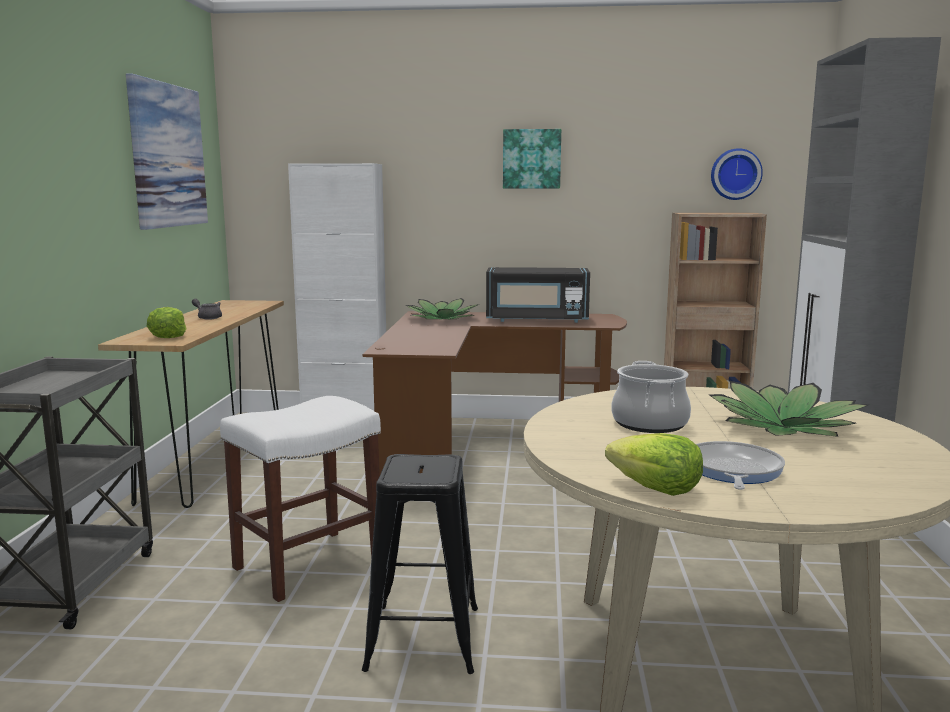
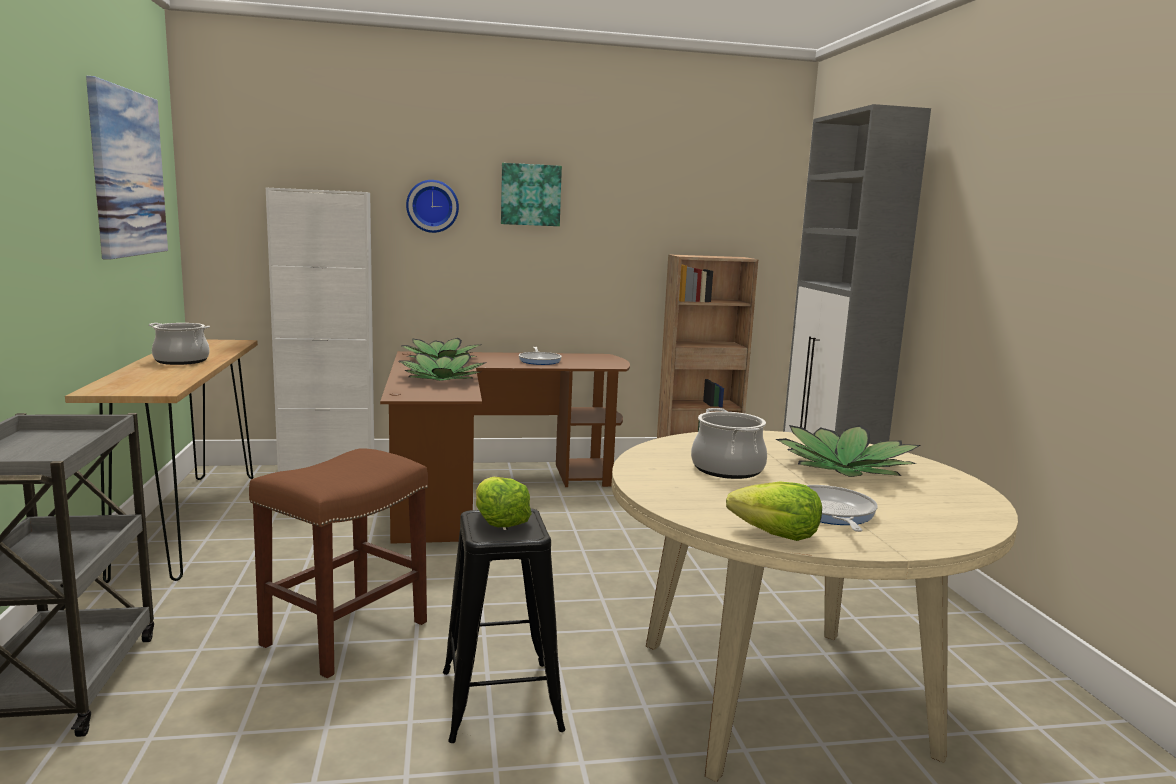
camera: 15 degrees left, 0 degrees up
(168, 336) = (149, 384): lettuce -> lettuce (499, 521)
(208, 317) = (181, 361): grey teapot -> cooking pot
(309, 563) = (346, 632): white stool -> brown stool
(431, 335) = (442, 378): none -> potted plant
(536, 320) = (539, 360): black microwave -> frying pan
(735, 174) = (725, 219): wall clock -> wall clock (432, 206)

